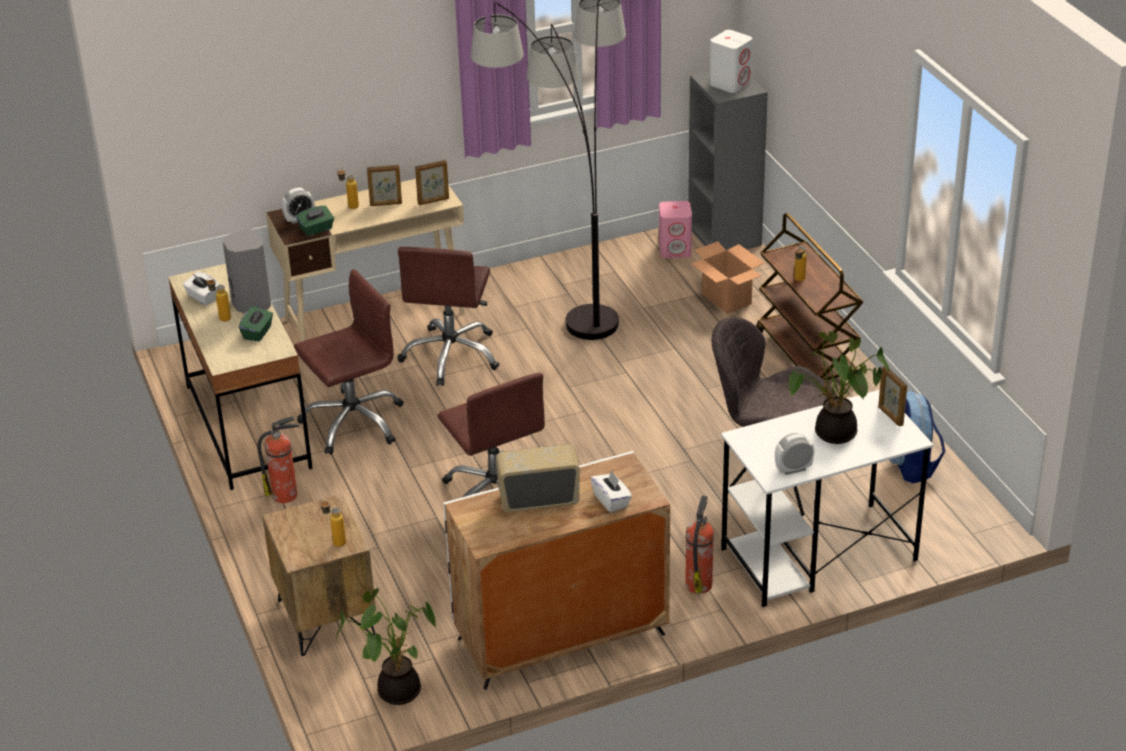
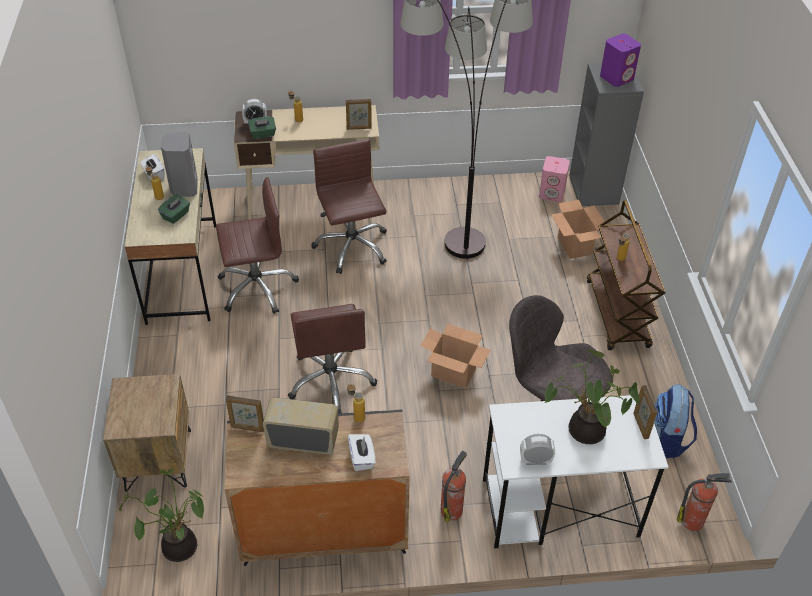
camera: 15 degrees right, 10 degrees up
(286, 494) = (181, 339): fire extinguisher -> fire extinguisher (693, 521)
(335, 541) = (152, 419): bottle -> bottle (356, 415)
(386, 204) = (323, 123): picture frame -> picture frame (247, 428)
(452, 355) = (351, 247): brown office chair -> brown office chair turned 135 degrees clockwise
(560, 637) = (323, 531): white cabinet -> black cabinet
(640, 456) = (454, 373): none -> cardboard box
(730, 83) = (617, 77): white speaker -> purple speaker

